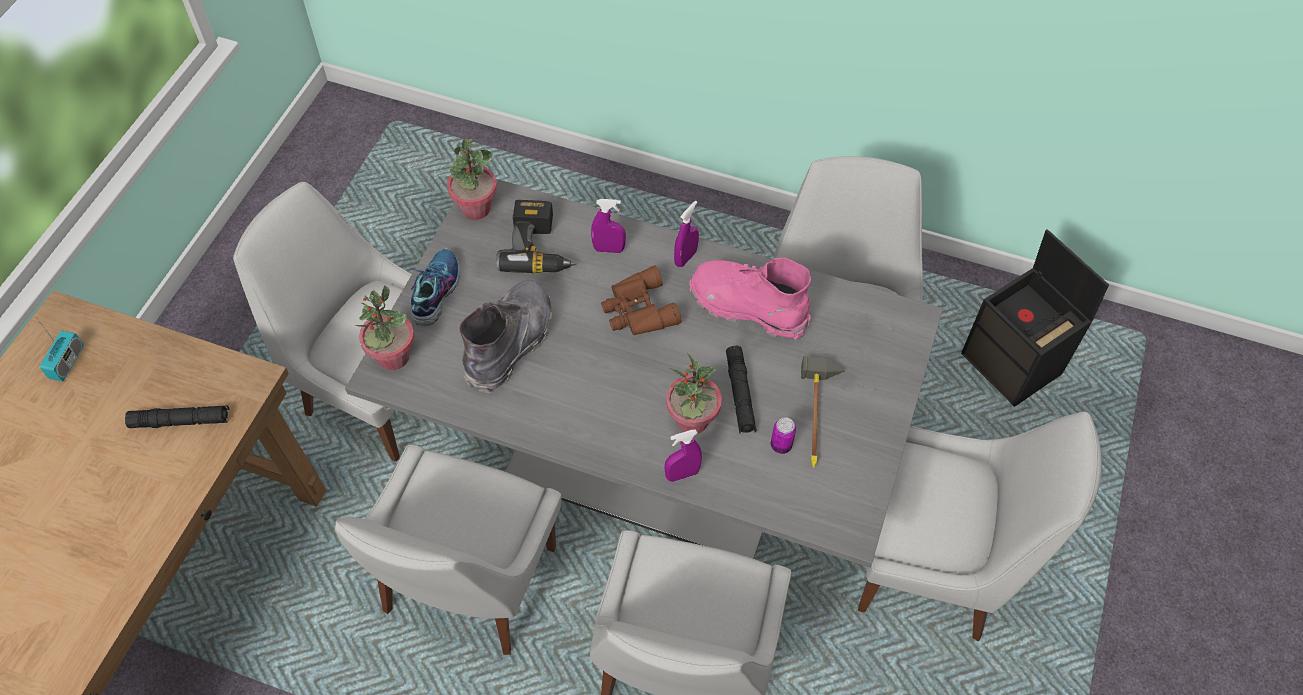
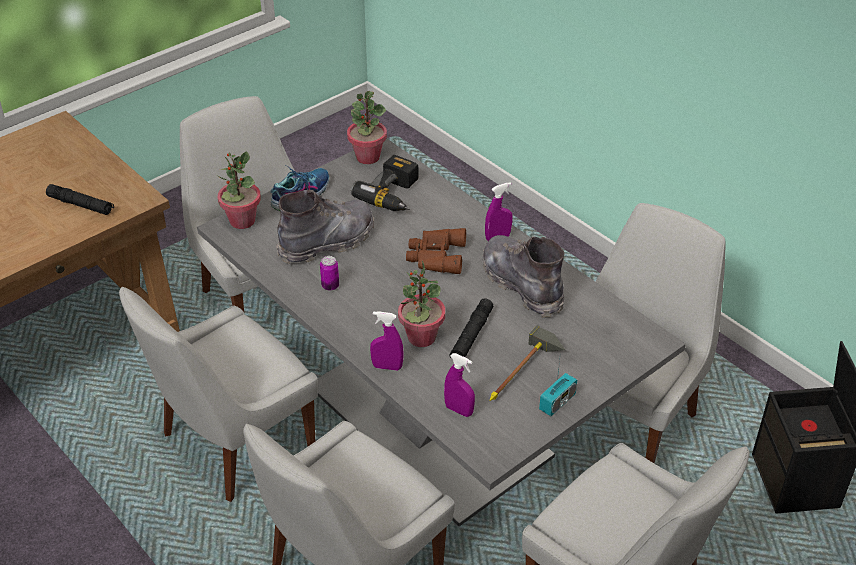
camera: 30 degrees right, 15 degrees down
(67, 362) = (42, 150): radio -> radio (557, 402)
(609, 249) = (444, 213): purple spray bottle -> purple spray bottle (459, 410)
(748, 307) = (522, 284): pink boot -> grey boot
(781, 445) = (477, 379): can -> can (330, 286)

